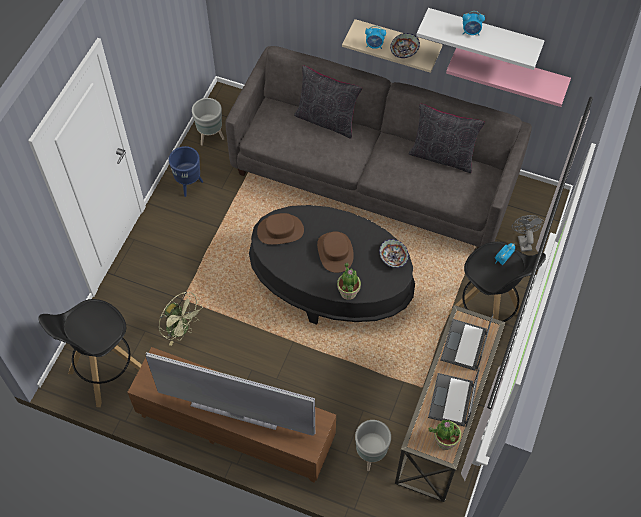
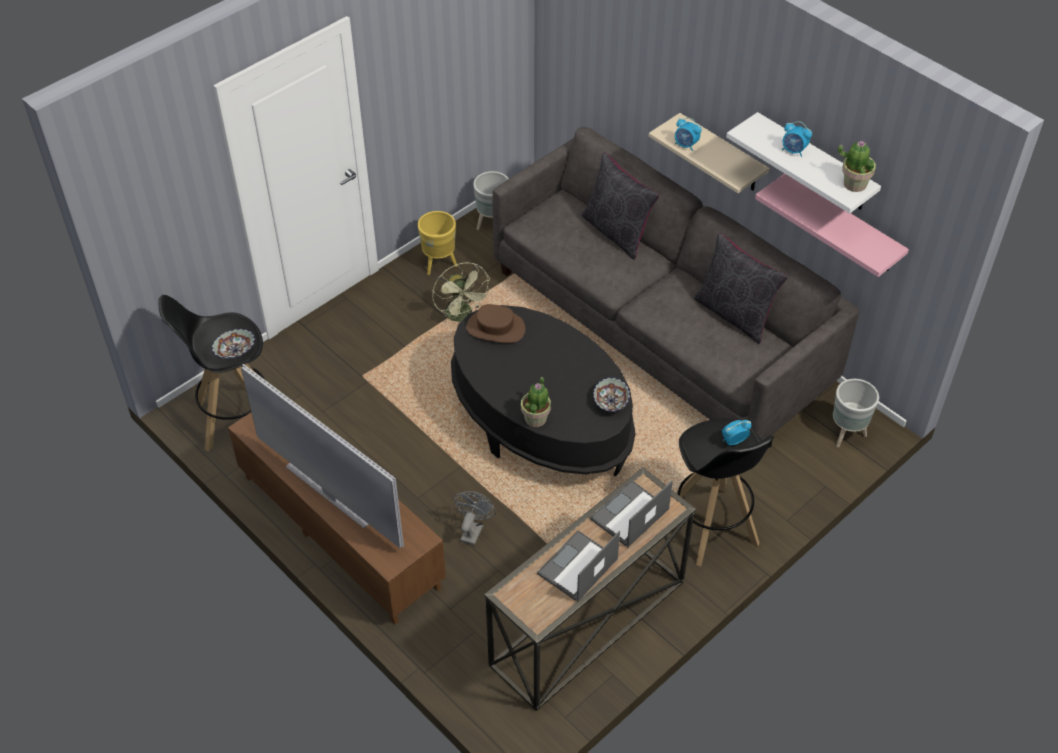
camera: 25 degrees right, 10 degrees down
(182, 329) = (343, 407): green fan -> green fan (462, 316)
(189, 185) = (439, 265): blue planter -> yellow planter
(335, 252) = (545, 372): brown hat -> none
(371, 455) = (478, 623): grey planter -> grey planter (846, 435)
(404, 52) = (718, 162): bowl -> bowl (235, 352)
(445, 440) = (543, 606): potted plant -> potted plant (854, 184)
(523, 241) = (807, 461): grey fan -> grey fan (473, 530)

